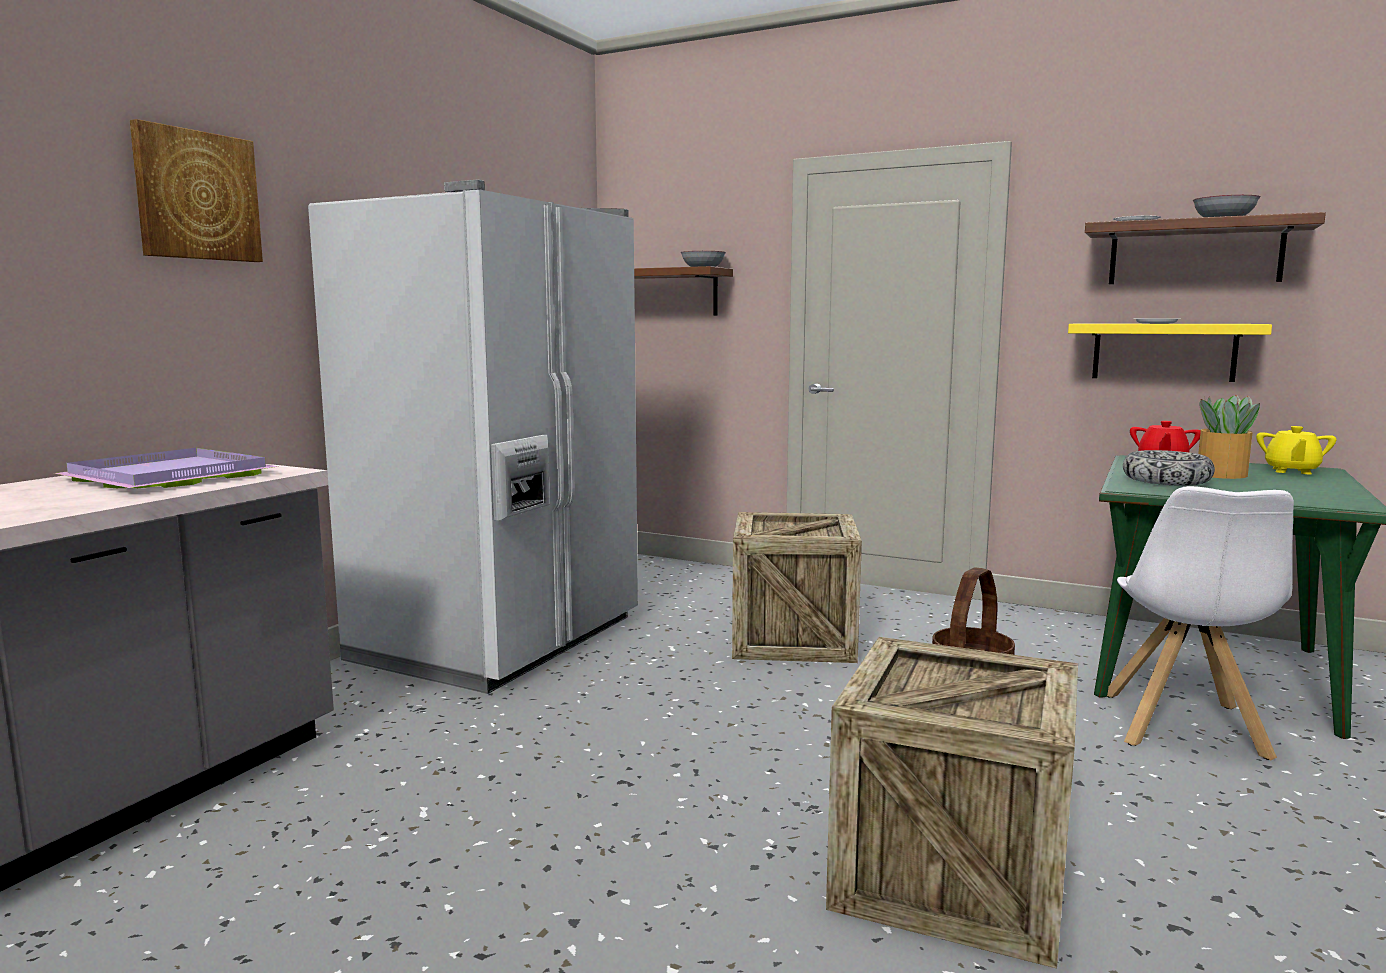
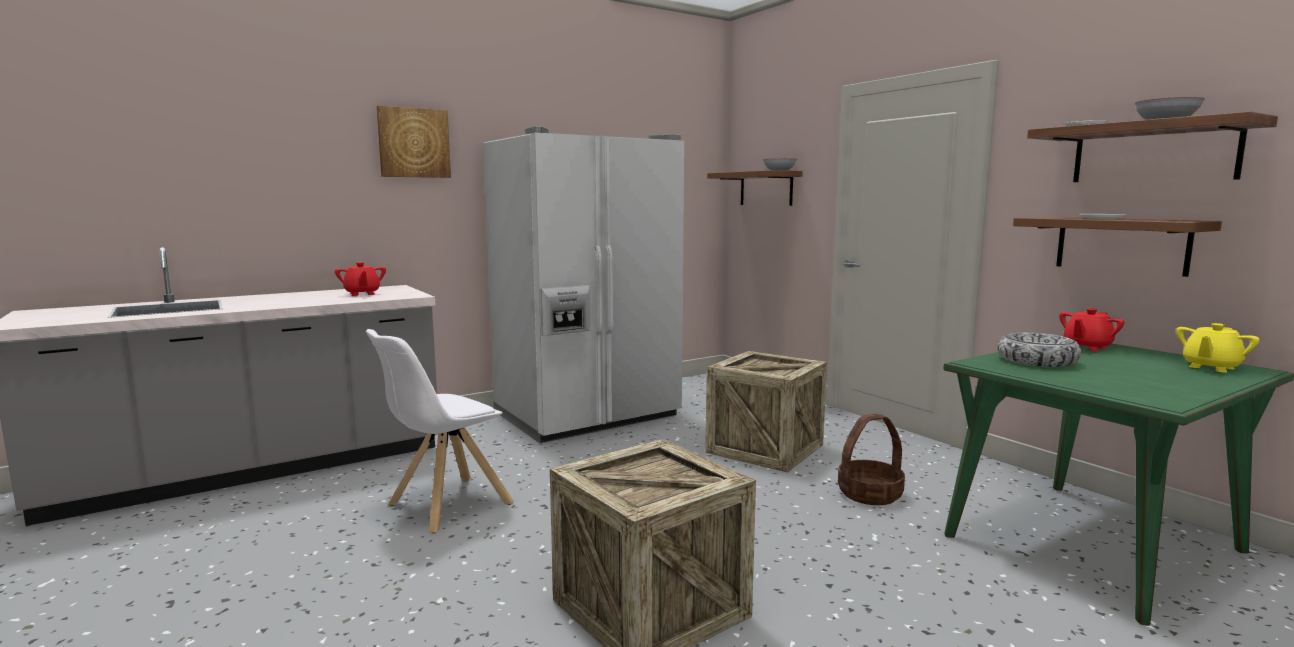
camera: 30 degrees right, 0 degrees up
(165, 477) = (362, 294): purple tray -> red teapot
(1163, 351) = (1121, 245): yellow shelf -> brown shelf
(1184, 728) = (986, 576): white chair -> white chair (445, 505)
(1220, 474) = (1114, 362): potted plant -> none

